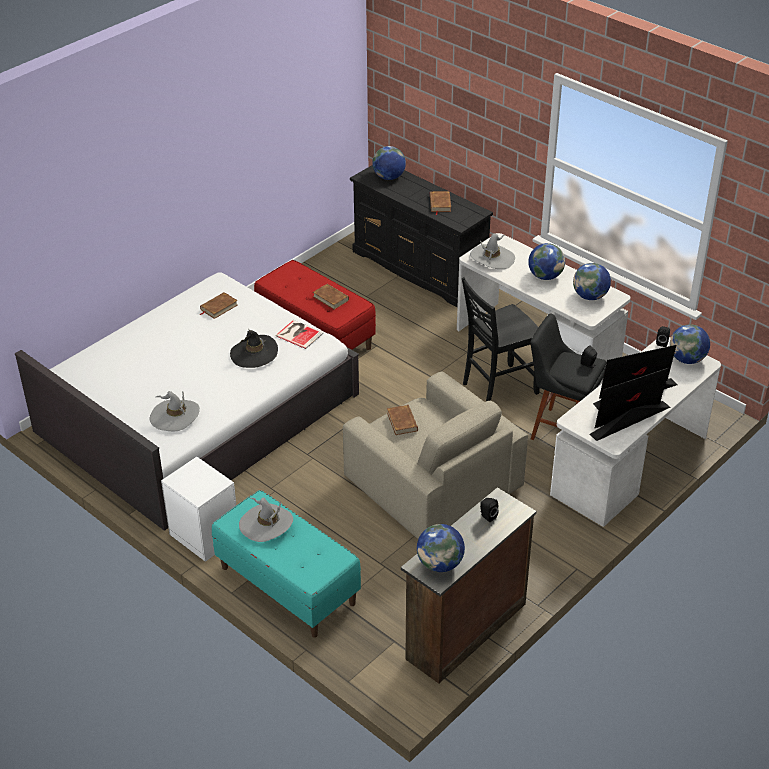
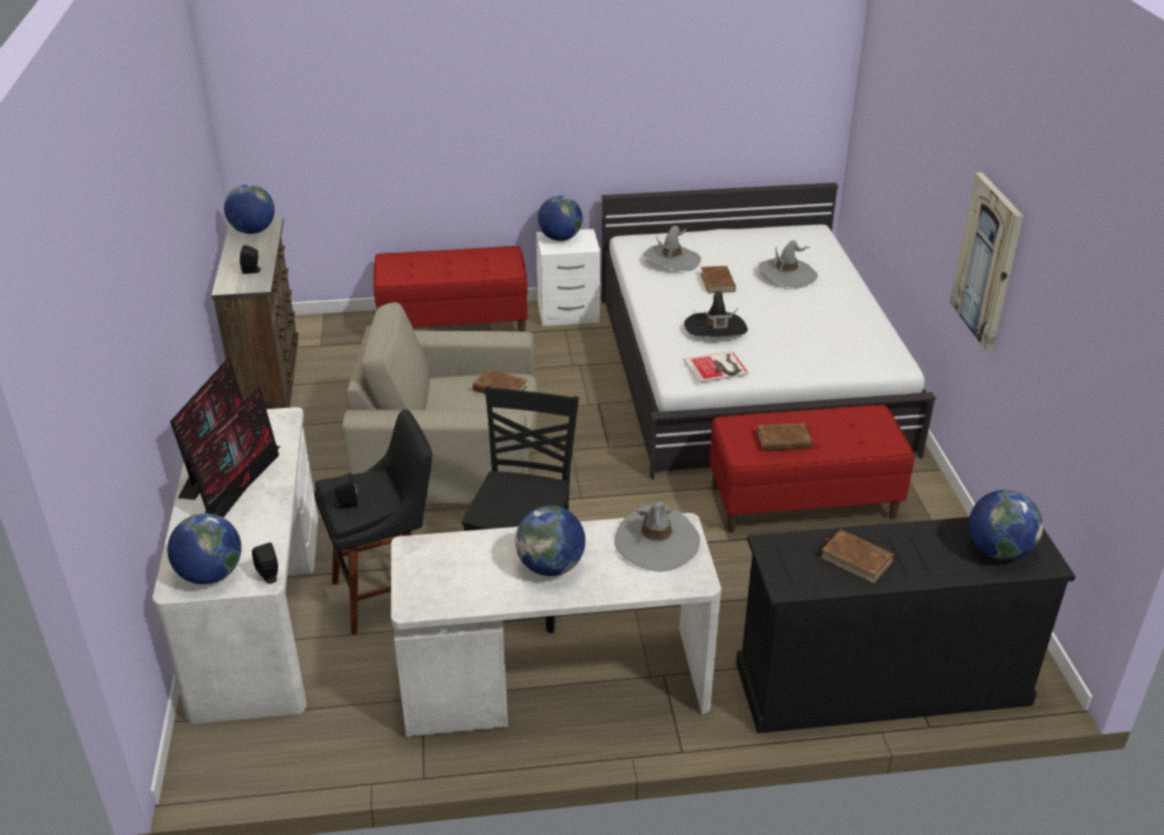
camera: 130 degrees right, 5 degrees down
(218, 307) = (836, 343): brown book -> brown book (717, 282)
(221, 172) = (987, 261): none -> picture
(266, 524) = (479, 264): grey hat -> grey hat (787, 274)
(287, 586) = (453, 325): turquoise bench -> red bench
(590, 296) = (450, 579): globe -> globe (560, 238)

